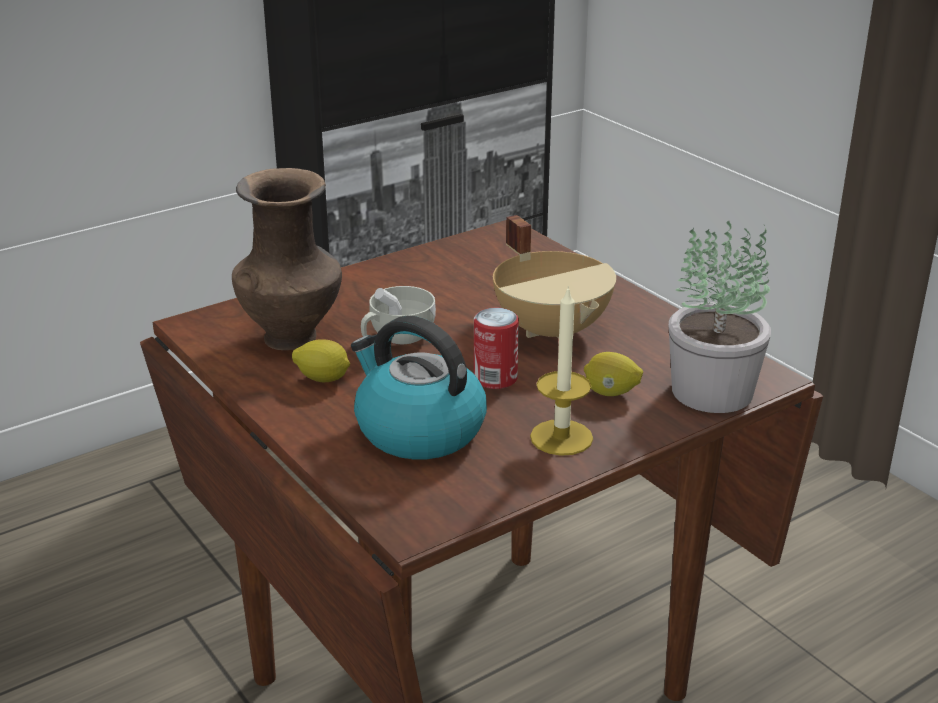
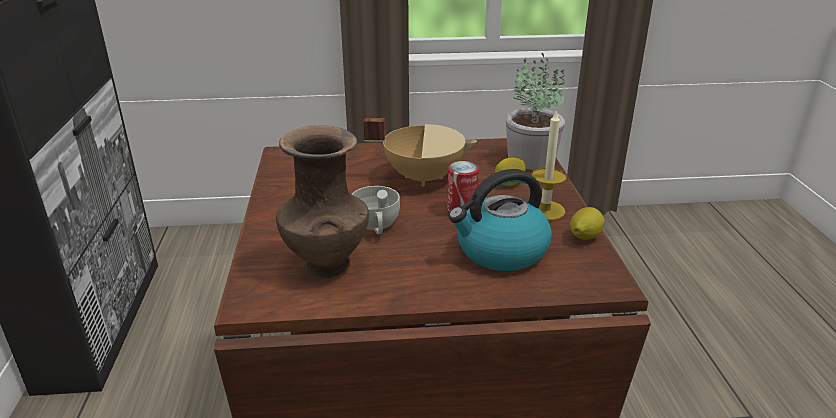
camera: 60 degrees left, 0 degrees up
(323, 379) = (401, 268): lemon -> lemon (584, 237)

